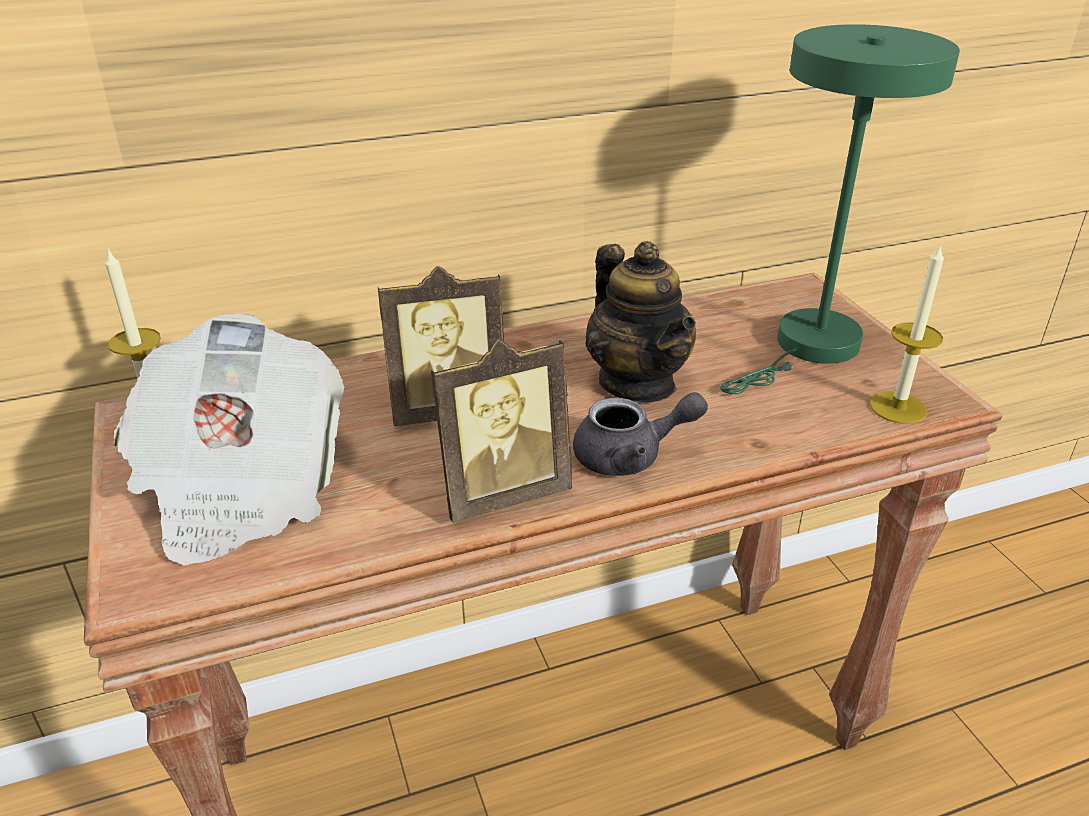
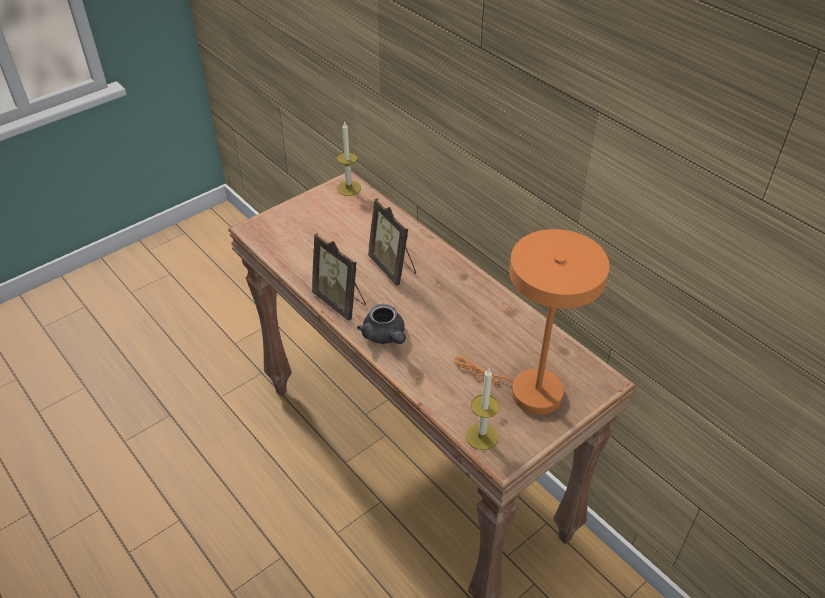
camera: 70 degrees right, 10 degrees up
(240, 485) = (315, 228): newspaper -> none
(637, 383) = (450, 326): teapot -> none
(810, 348) = (527, 391): green table lamp -> orange table lamp

